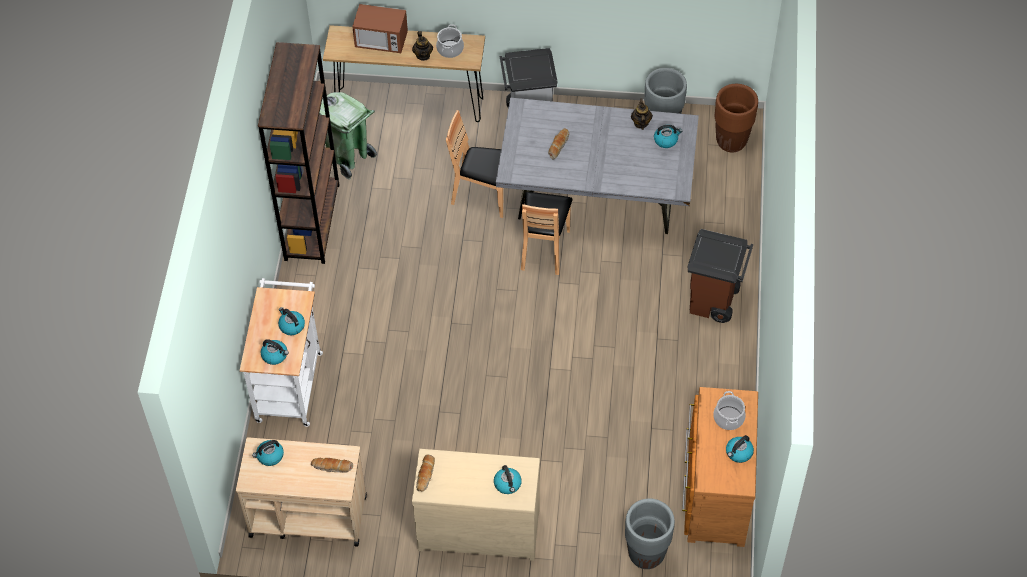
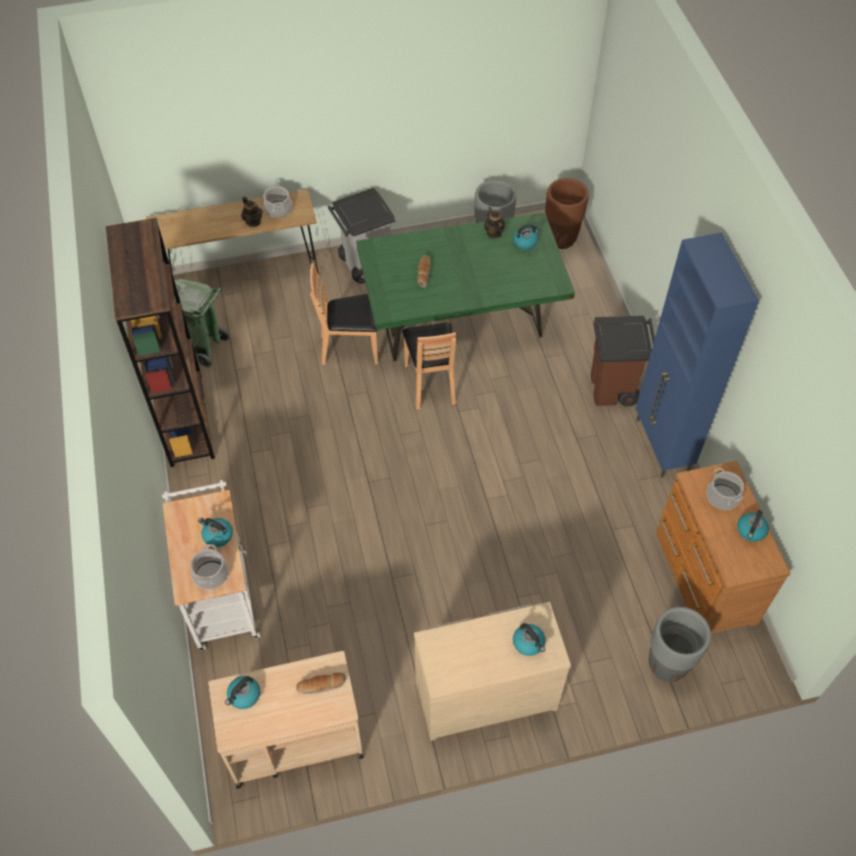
camera: 20 degrees left, 0 degrees up
(275, 355) = (210, 575): kettle -> cooking pot
(381, 41) = (205, 219): microwave -> none
(426, 475) = (434, 662): bread -> none
(594, 201) = (460, 325): grey dining table -> green dining table
(734, 368) = (662, 446): none -> blue cabinet

